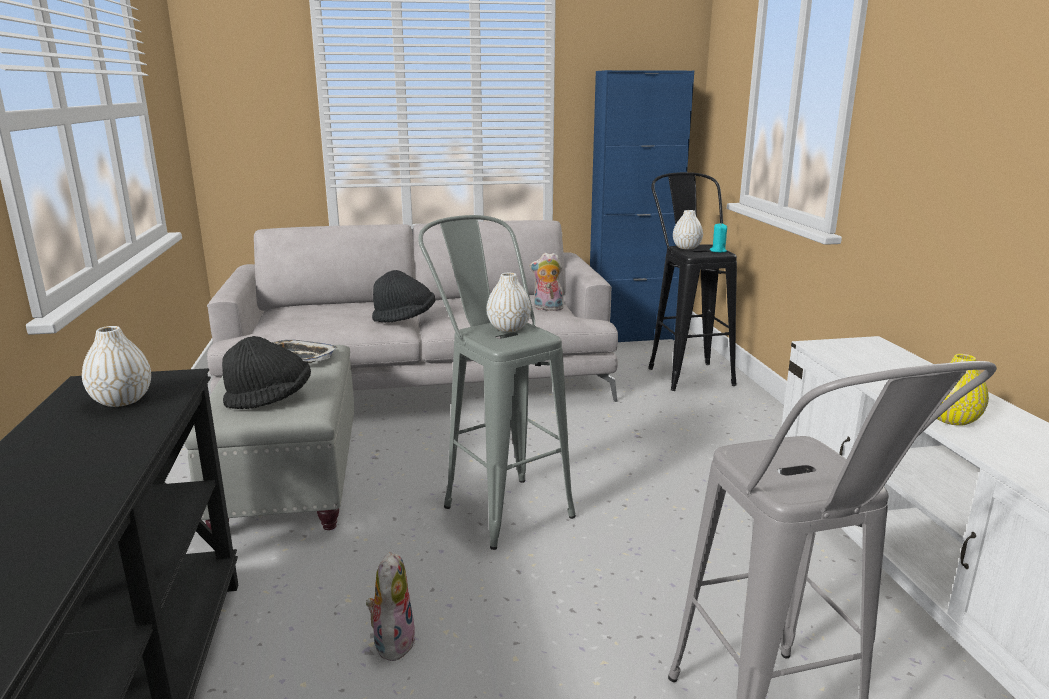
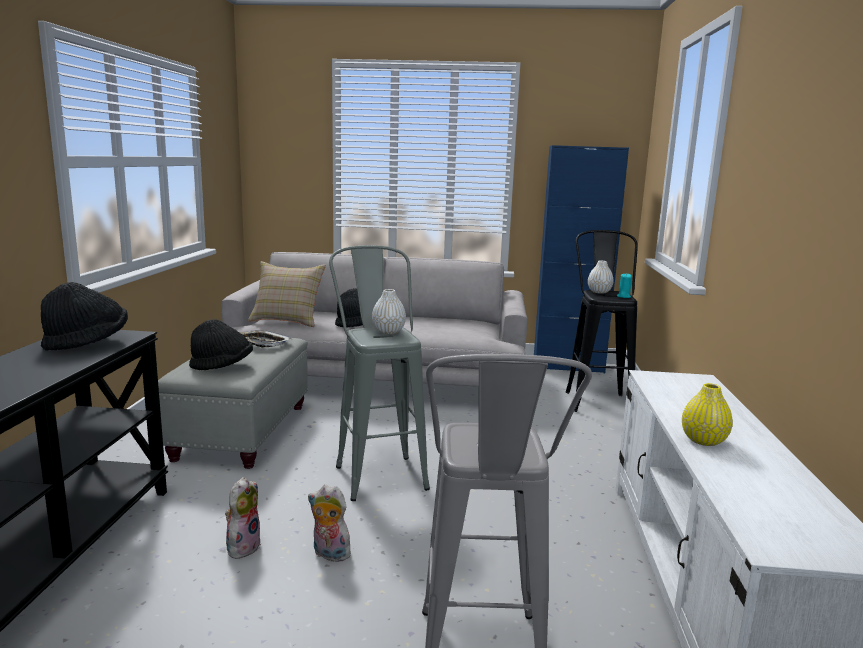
camera: 15 degrees right, 5 degrees down
(122, 400) = (87, 343): white vase -> black hat
(303, 321) = (287, 320): none -> beige pillow
(547, 309) = (474, 331): plush toy -> plush toy (329, 554)

